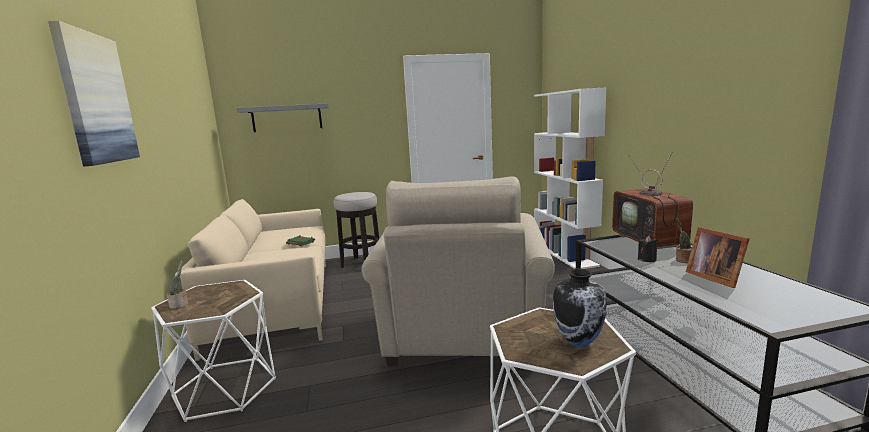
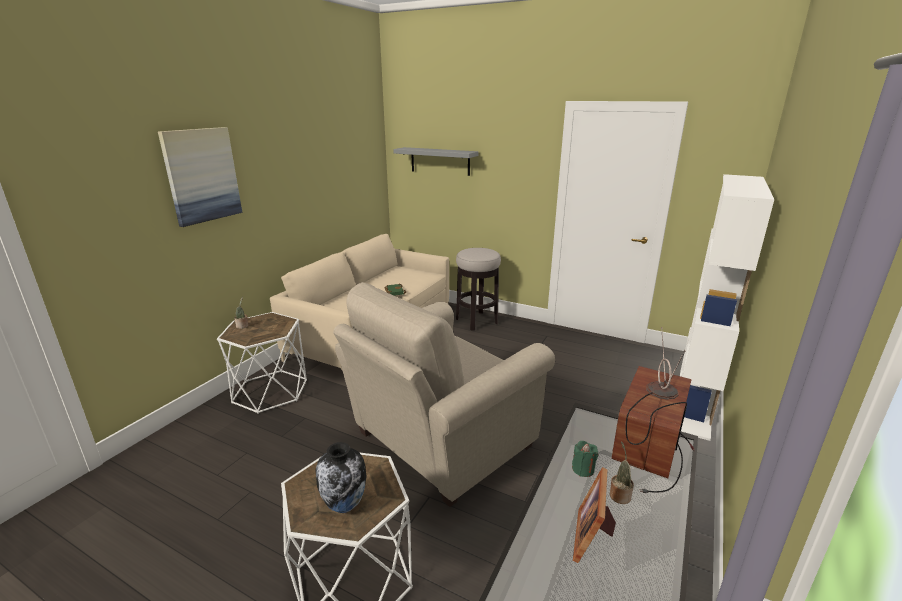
camera: 40 degrees right, 10 degrees up
(647, 259) = (583, 469): black candle -> green candle

